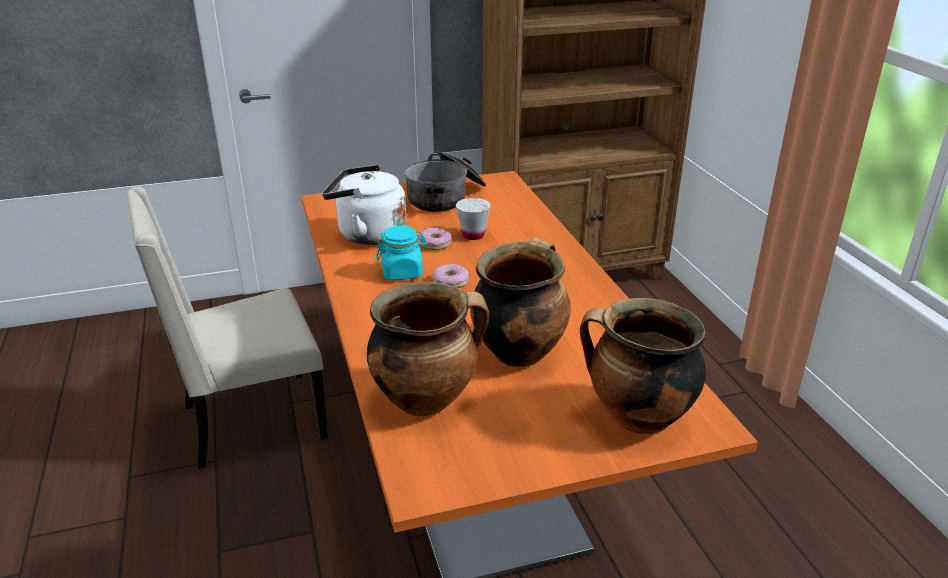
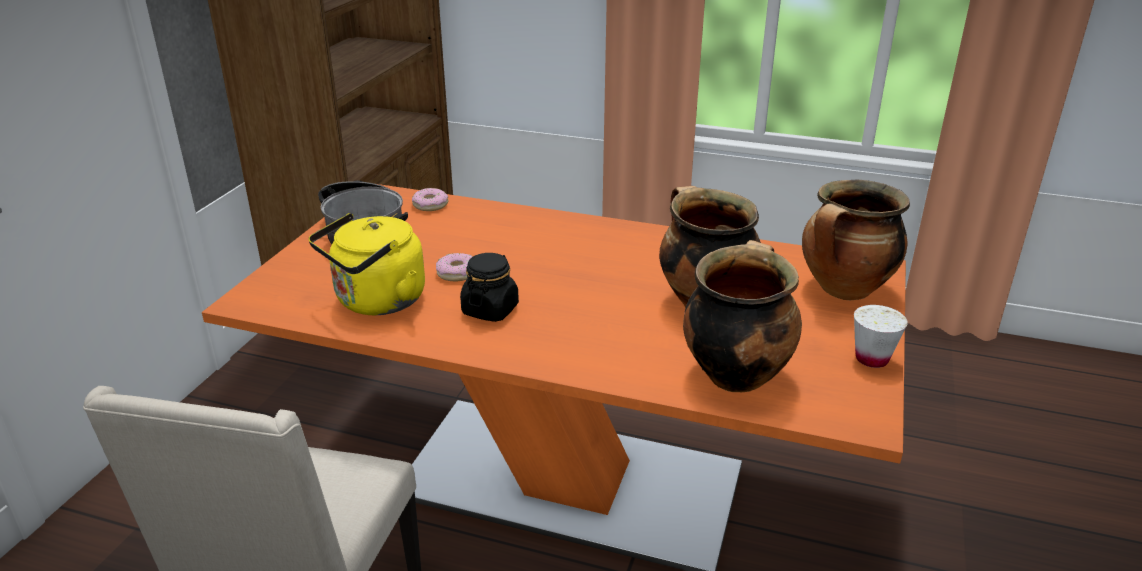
camera: 55 degrees left, 0 degrees up
(367, 234) = (376, 302): white kettle -> yellow kettle
(402, 272) = (490, 309): turquoise jar -> black jar
(450, 282) = (544, 291): donut -> donut (430, 205)
(473, 235) = (469, 248): white cup -> white cup (871, 359)

